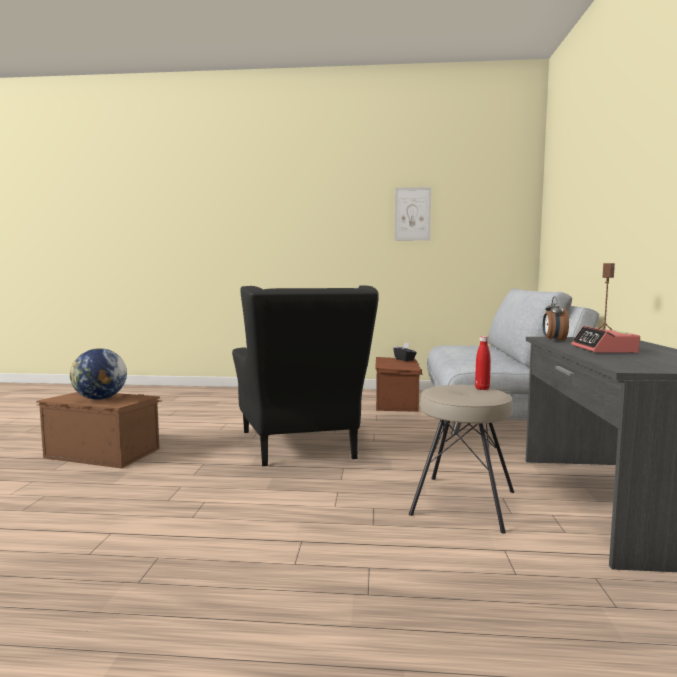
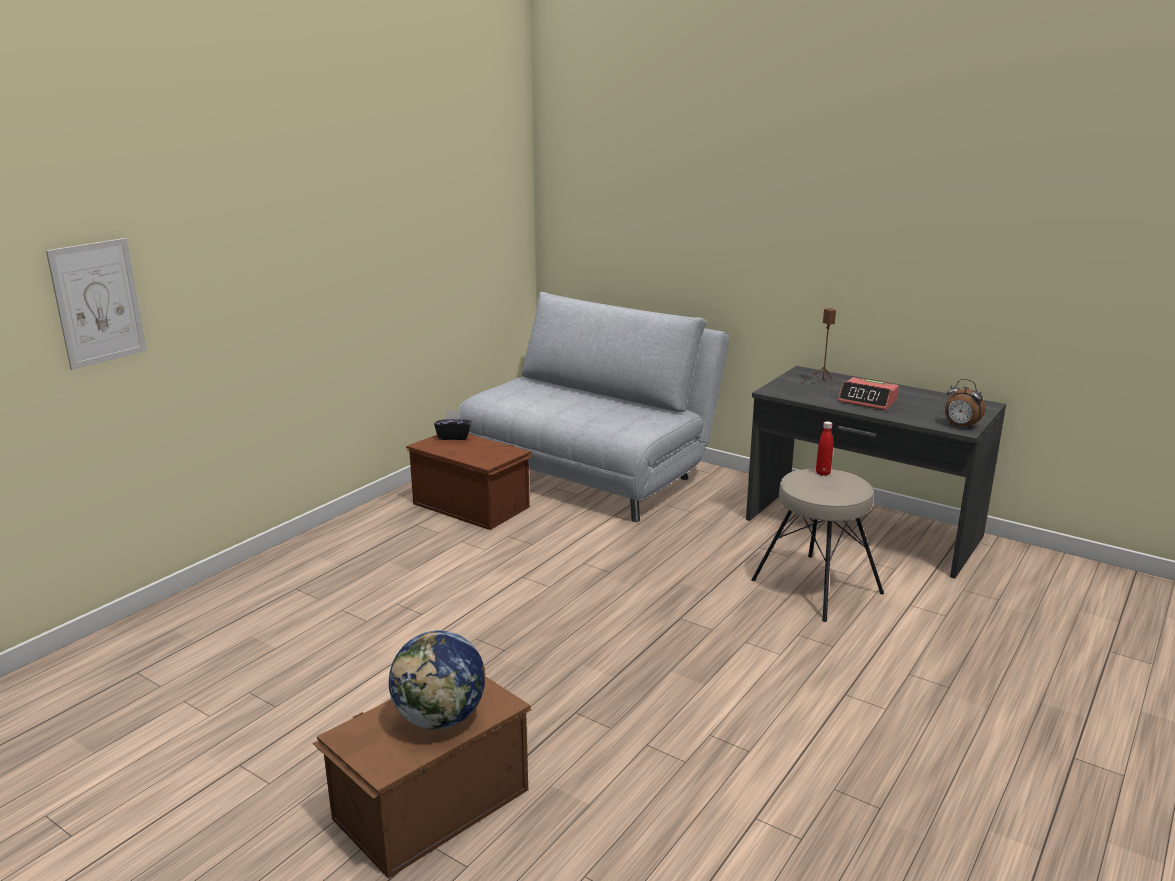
camera: 60 degrees left, 15 degrees up
(304, 448) = (588, 623): black armchair -> none
(412, 214) = (403, 193): picture -> picture (98, 303)
(553, 340) = (796, 395): alarm clock -> alarm clock (960, 426)

